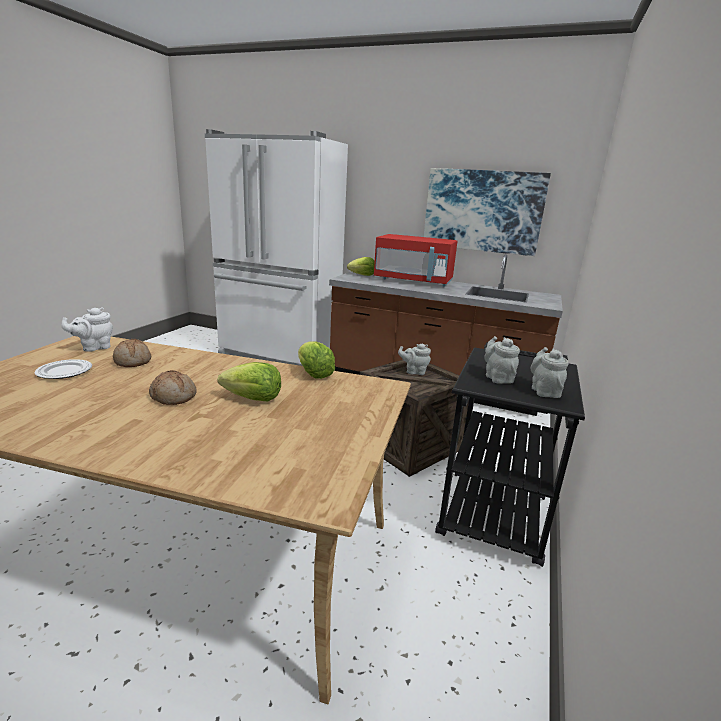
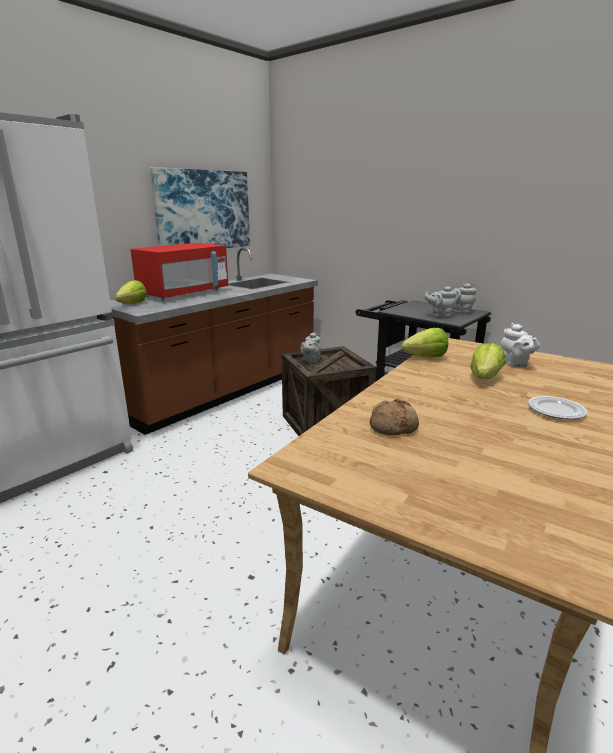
camera: 70 degrees left, 0 degrees up
(64, 372) = (433, 465): plate -> plate (556, 411)
(94, 347) = (336, 455): white teapot -> white teapot (515, 364)
(174, 396) = (490, 405): bread -> none

